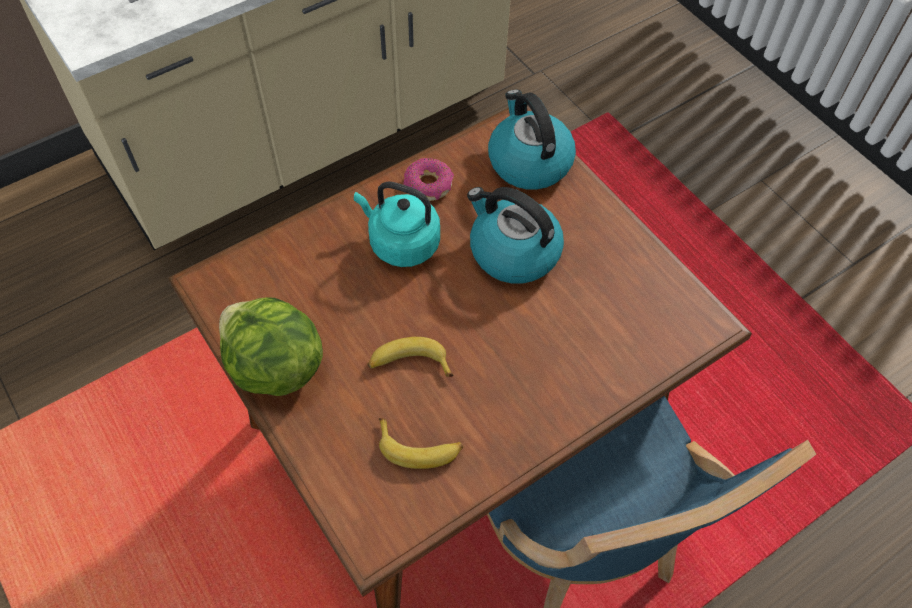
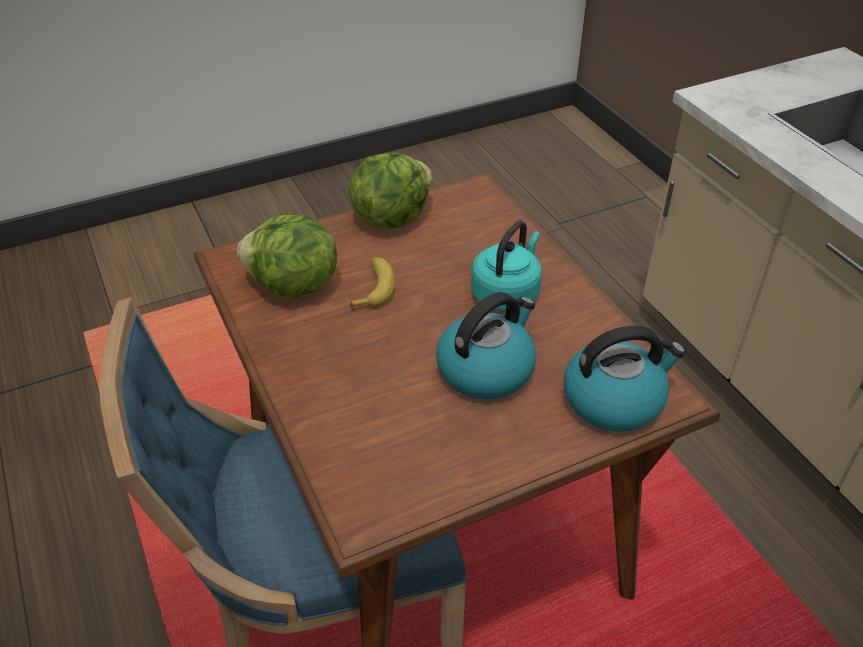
camera: 100 degrees right, 15 degrees down
(419, 447) = (293, 287): banana -> lettuce
(428, 185) = (579, 317): donut -> none

